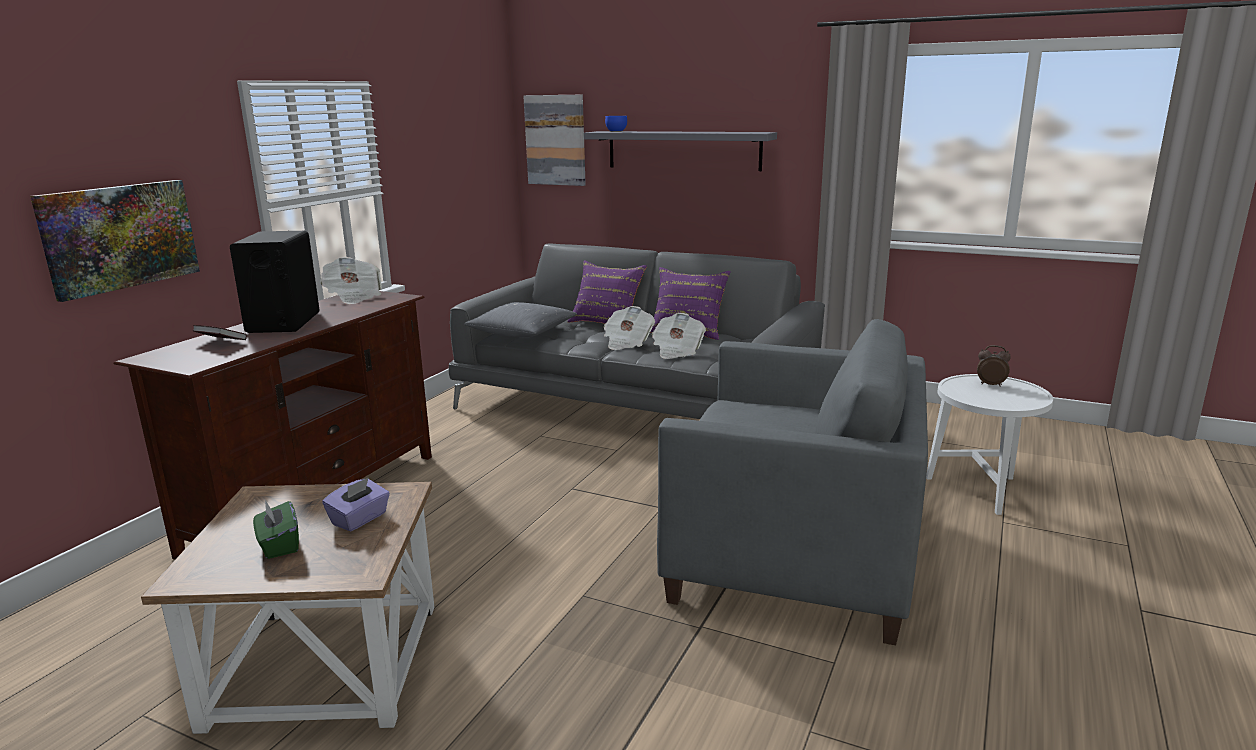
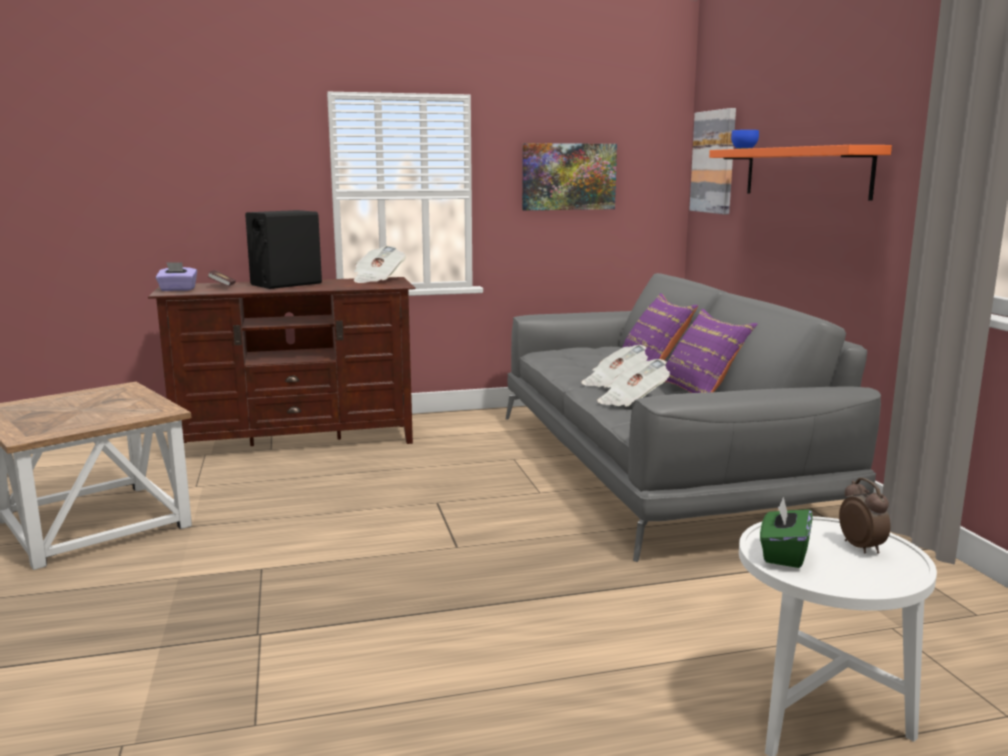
camera: 50 degrees right, 5 degrees down
(120, 237) = (205, 201): picture -> picture (568, 176)
(279, 545) = (54, 410): green tissue box -> green tissue box (783, 554)
(360, 519) = (108, 414): purple tissue box -> purple tissue box (178, 289)
(522, 332) = (561, 355): grey pillow -> none
(683, 150) = (805, 172): grey shelf -> orange shelf
(793, 552) = (454, 636): grey armchair -> none

